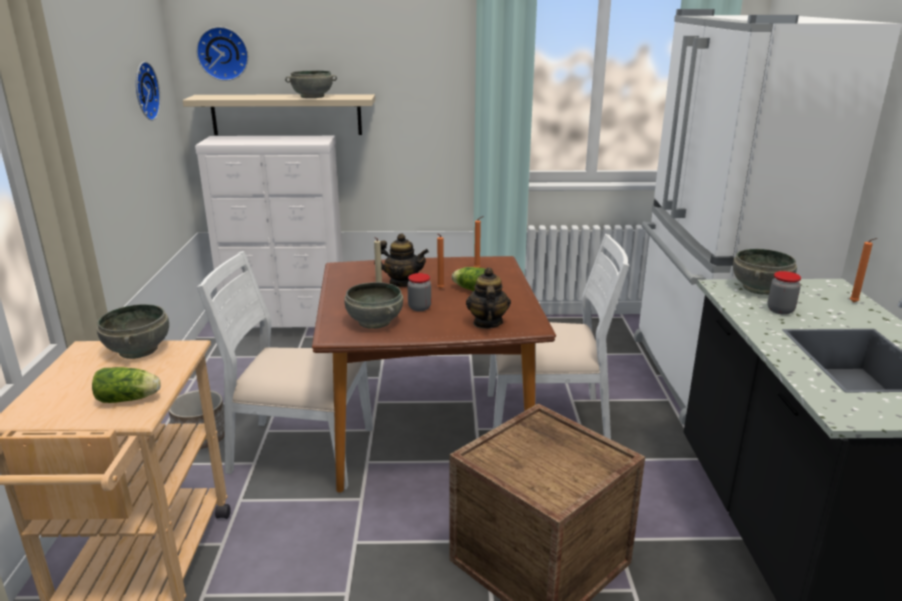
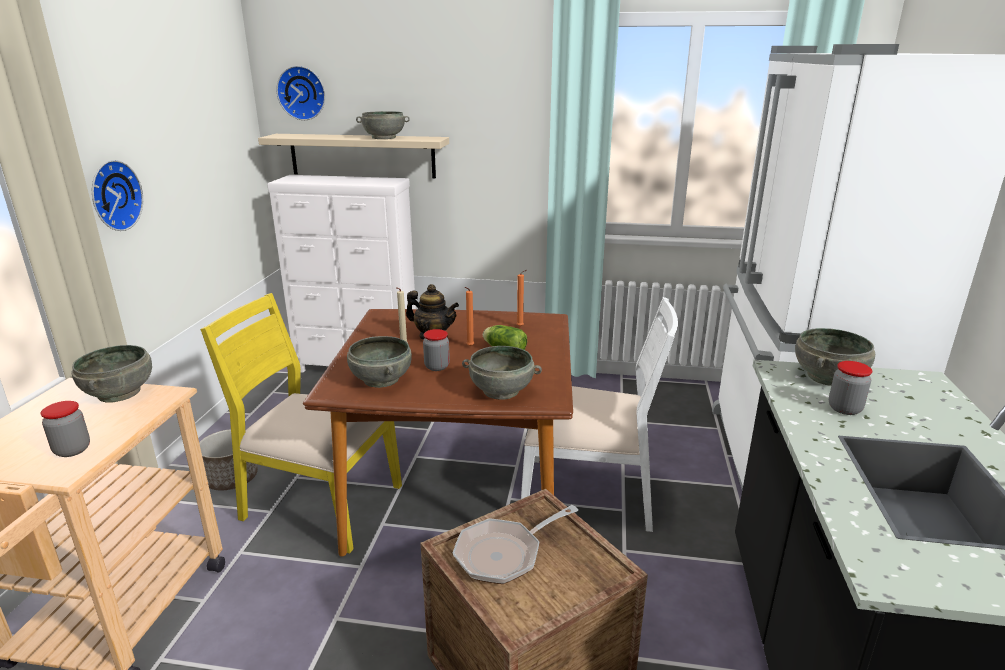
camera: 10 degrees right, 0 degrees up
(130, 399) = (72, 450): lettuce -> jar
(143, 91) = (212, 128): wall clock -> wall clock (113, 195)
(300, 451) = (320, 503): white chair -> yellow chair
(487, 323) = (501, 391): teapot -> grey bowl
(523, 455) = (504, 554): none -> frying pan
(855, 303) = (948, 406): orange candle -> none

